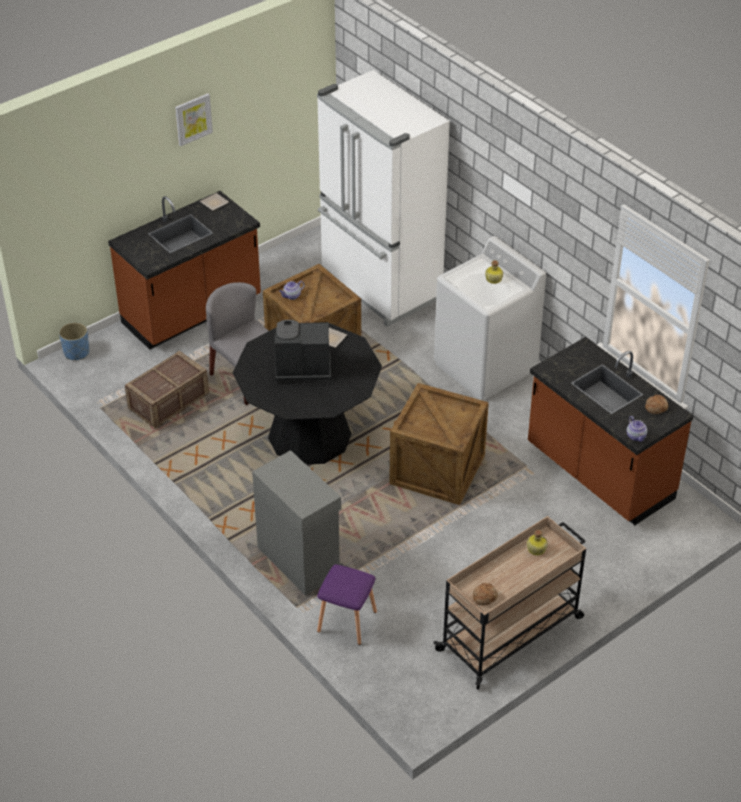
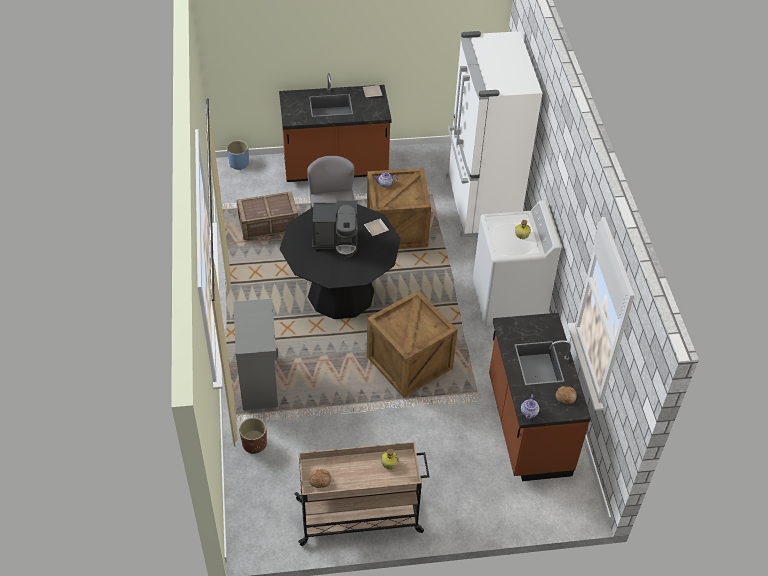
camera: 30 degrees right, 5 degrees up
(193, 119) = (367, 21): picture -> none
(301, 368) = (336, 241): coffee machine -> coffee machine turned 150 degrees clockwise
(346, 621) = (254, 444): purple stool -> brown planter

